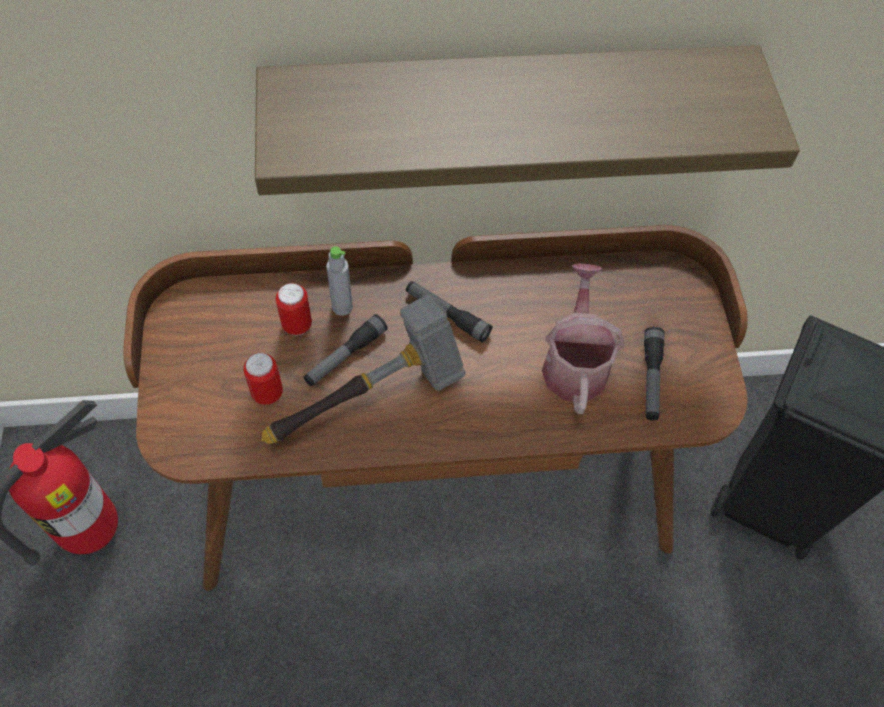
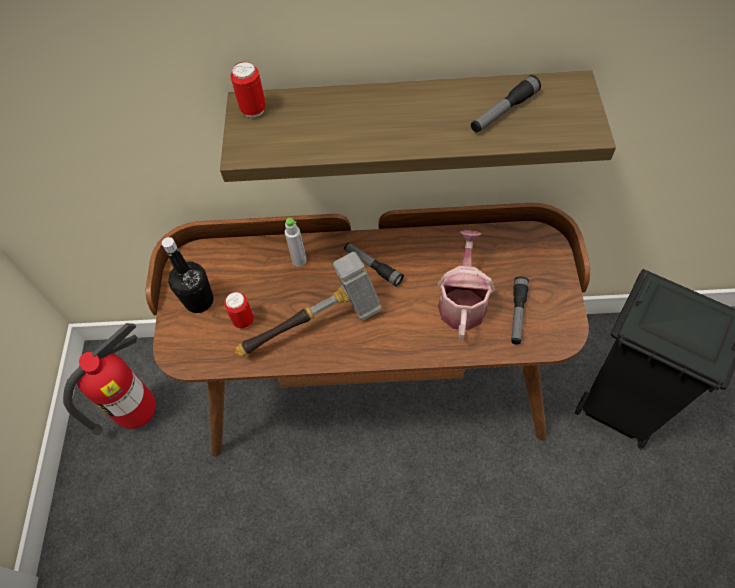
camera: 10 degrees right, 0 degrees up
(200, 366) = (199, 301): none -> black bottle
(297, 325) = (267, 273): can -> can (253, 109)
(345, 356) = (299, 295): flashlight -> flashlight (503, 111)

